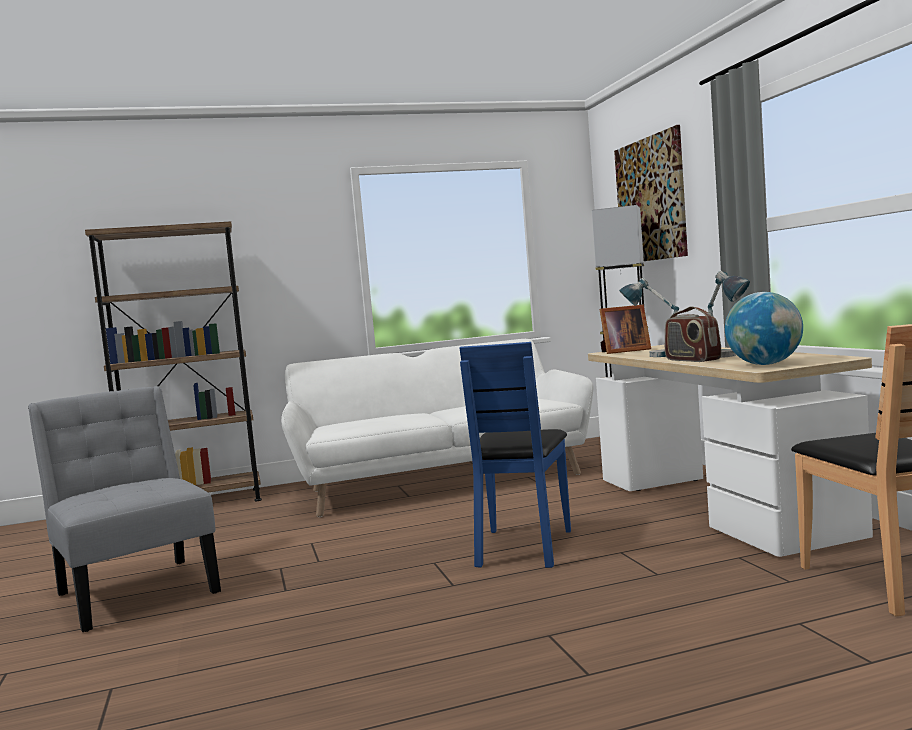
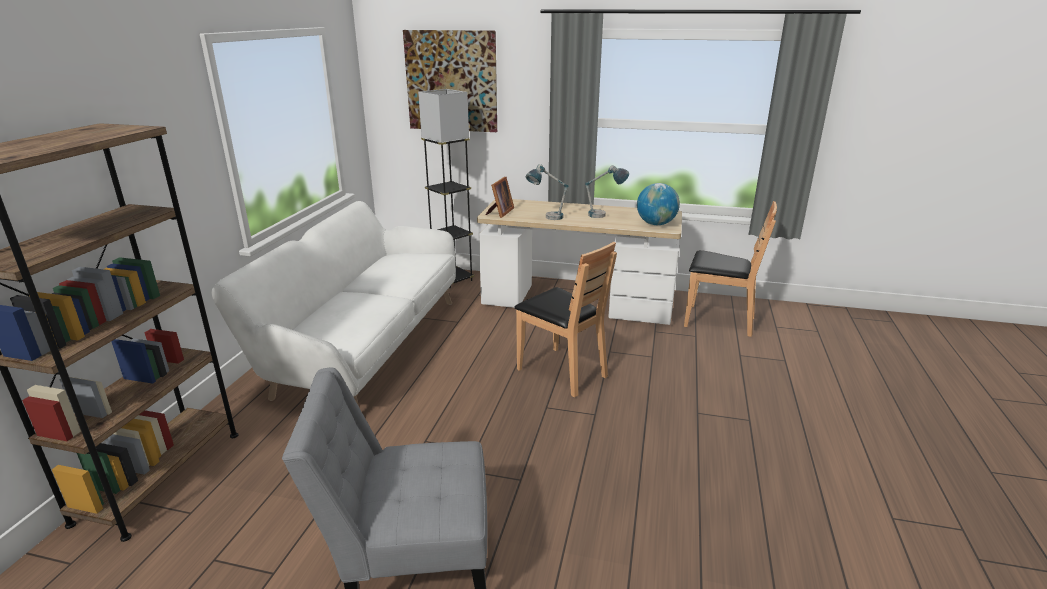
camera: 60 degrees left, 20 degrees up
(523, 547) = (562, 372): blue chair -> brown chair
(692, 360) = (596, 222): radio -> none

